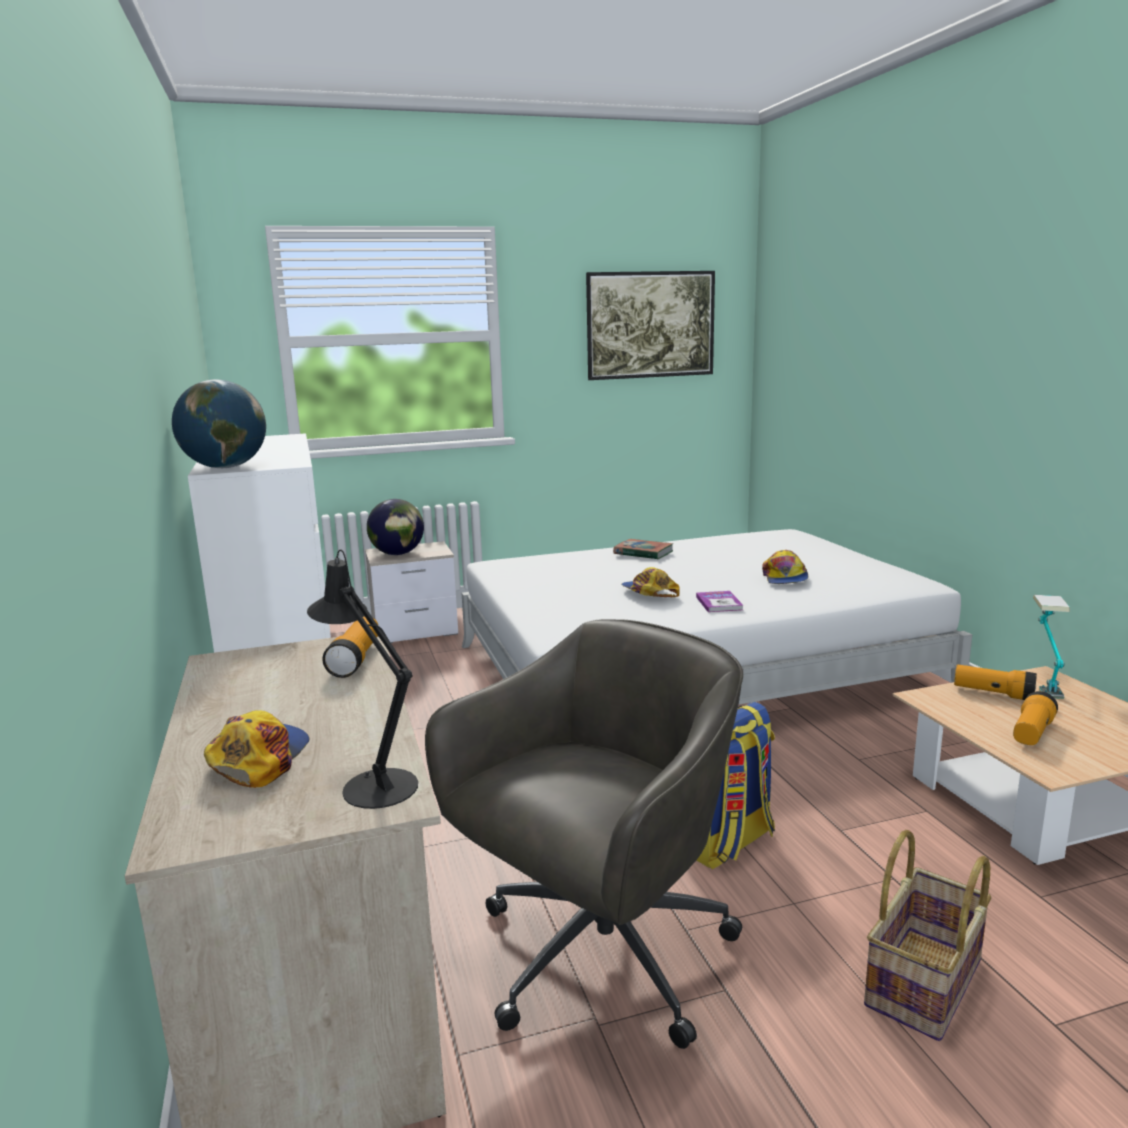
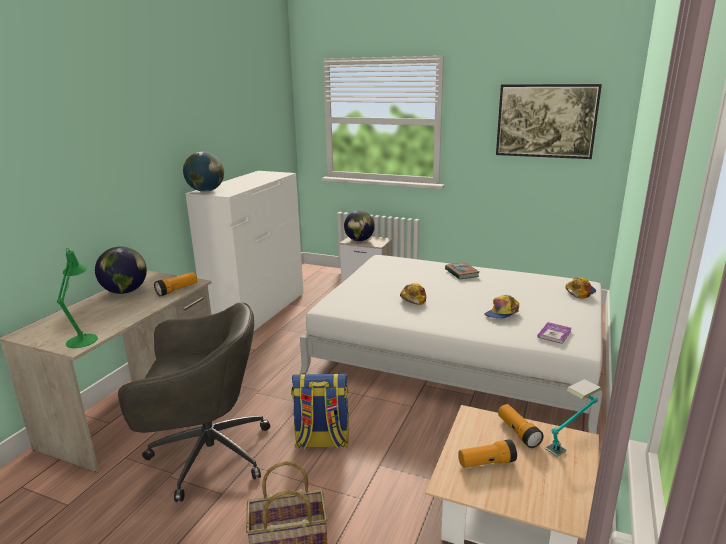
camera: 40 degrees right, 5 degrees up
(241, 695) = (125, 291): none -> globe
(258, 758) = (83, 316): cap -> cap (579, 291)
(374, 784) = (83, 338): black table lamp -> green table lamp
(719, 603) = (435, 316): book -> book (554, 334)

